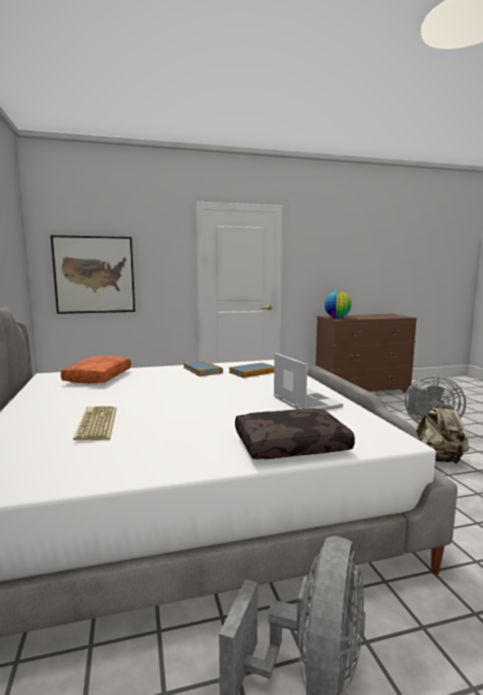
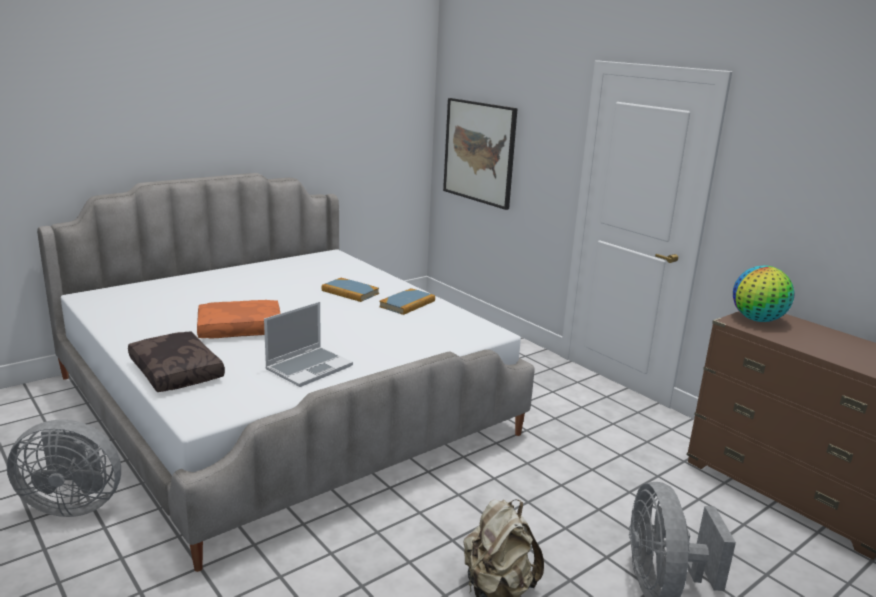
camera: 65 degrees right, 10 degrees up
(95, 423) = (206, 299): keyboard -> none
(98, 377) = (339, 270): orange pillow -> orange pillow (241, 328)
(253, 372) = (422, 329): book -> book (350, 292)

